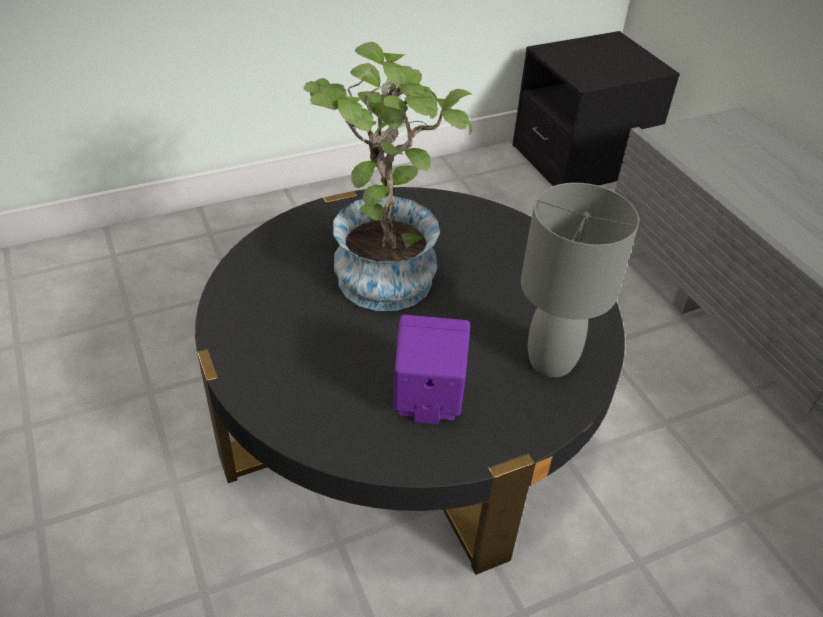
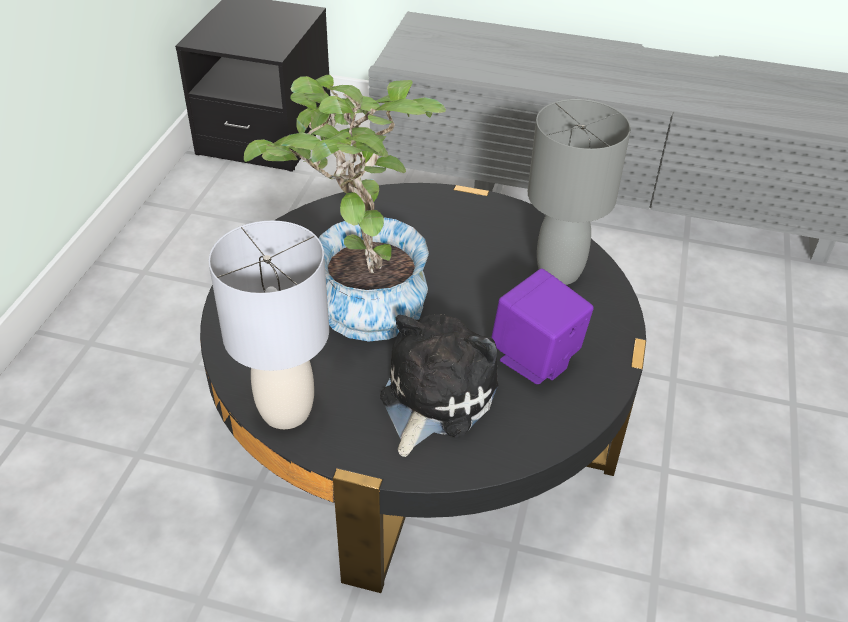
camera: 50 degrees left, 0 degrees up
(237, 296) = (287, 411): none -> grey table lamp
(323, 361) = (433, 397): none -> plush toy

